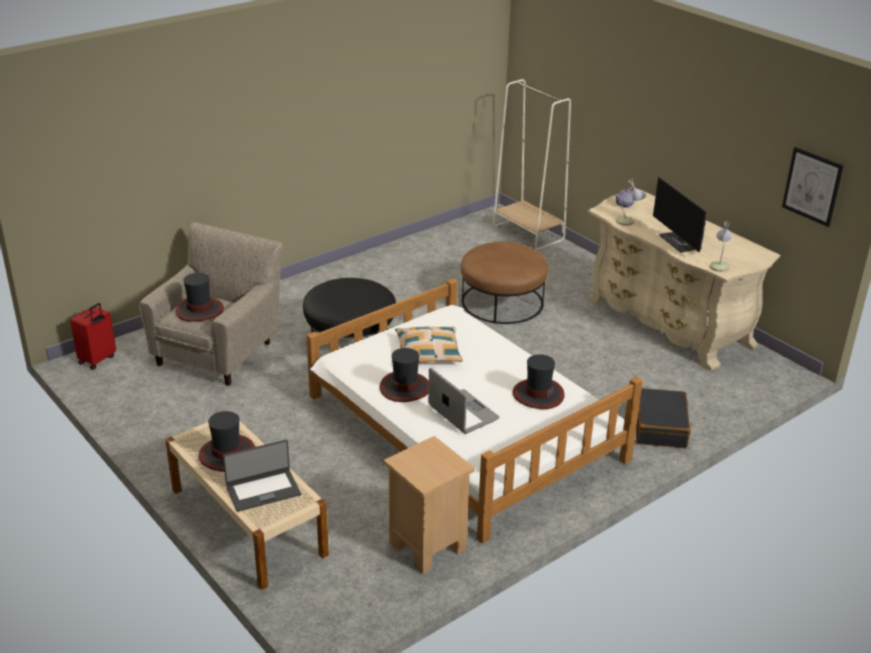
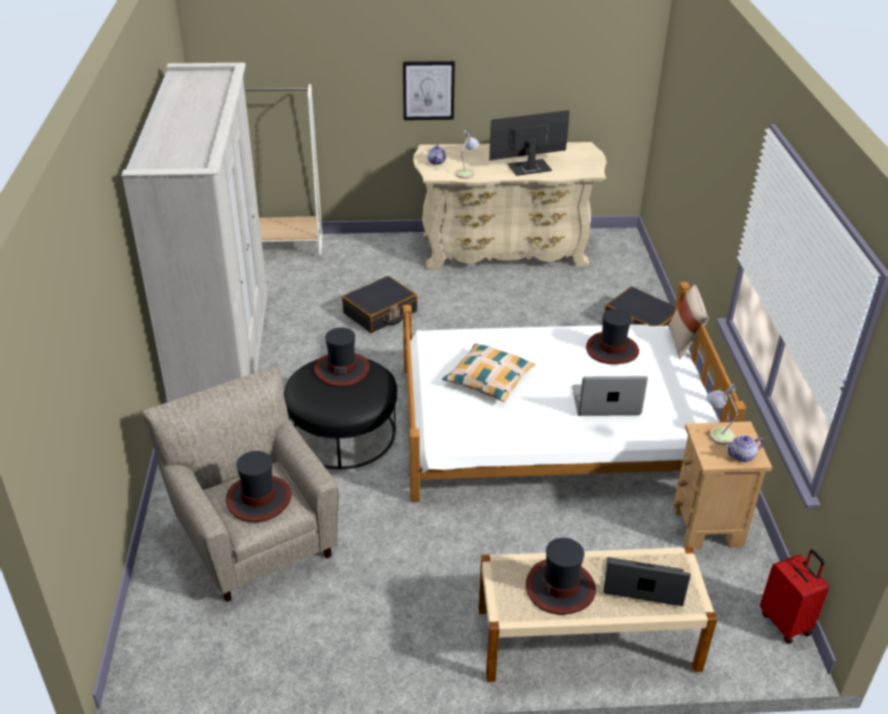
camera: 55 degrees left, 5 degrees up
(98, 360) = (155, 655): red suitcase -> red suitcase (786, 623)
(263, 490) = (643, 584): laptop -> laptop turned 90 degrees counterclockwise
(376, 266) = (225, 356): none -> white wardrobe
(405, 387) = (536, 418): hat -> hat (342, 369)
(421, 474) = (742, 456): none -> teapot
(502, 302) = (380, 313): brown ottoman -> black suitcase
(599, 429) = (683, 343): none -> beige pillow
(680, 243) = (528, 168): monitor -> monitor turned 150 degrees clockwise
(719, 265) = (581, 170): table lamp -> table lamp (717, 433)
(812, 186) = (612, 69): picture -> picture (428, 90)

